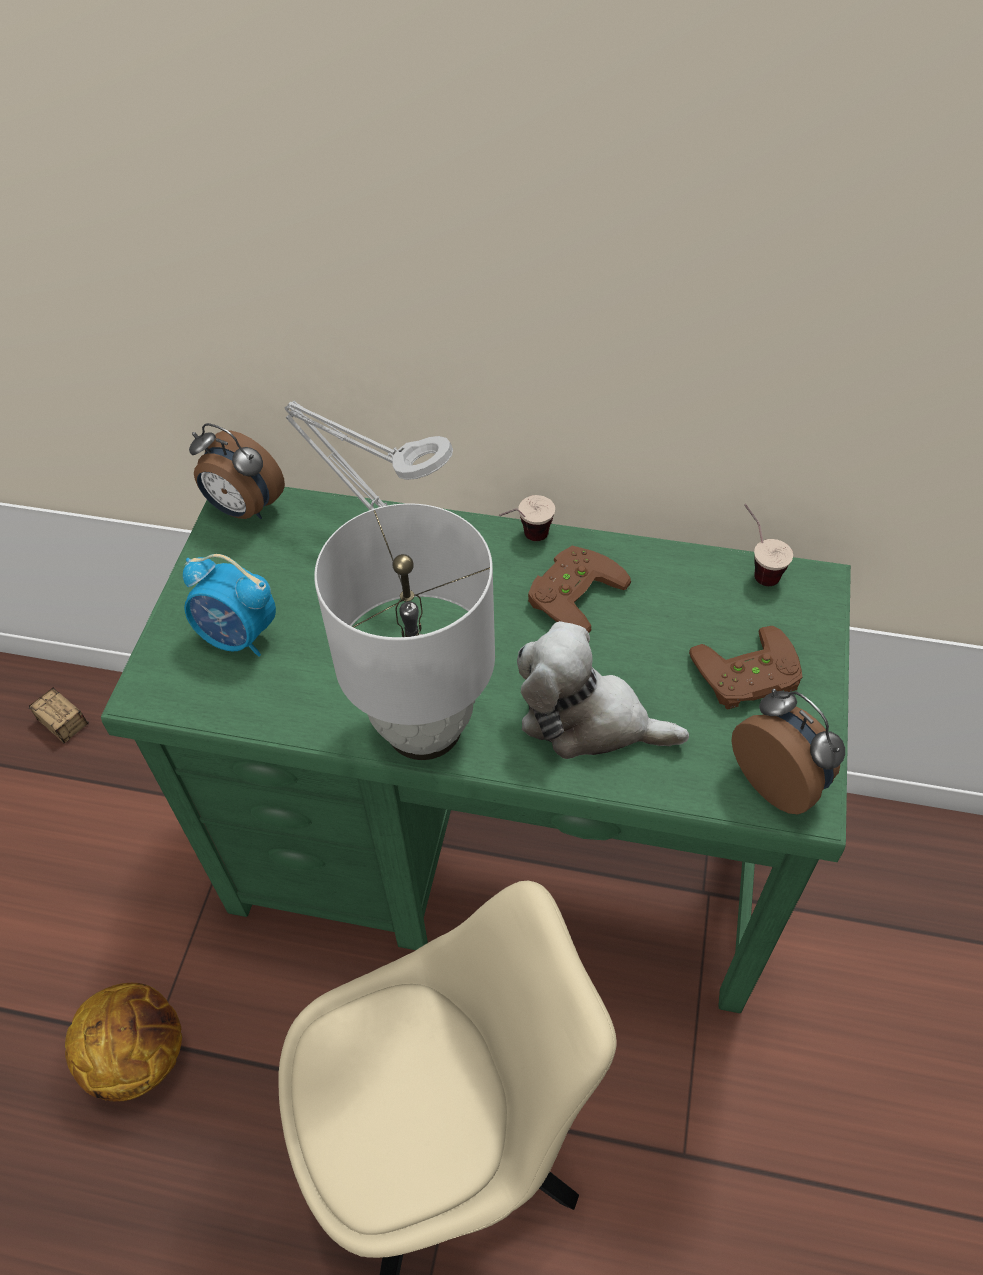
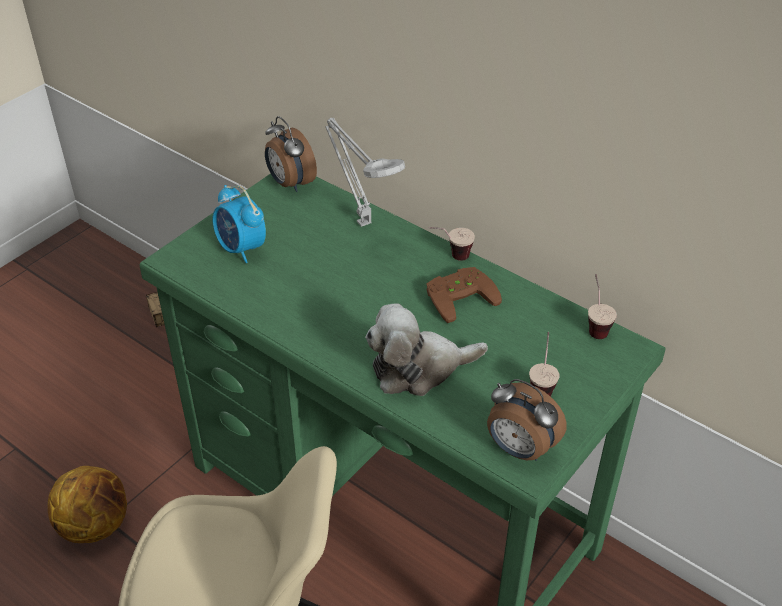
camera: 25 degrees right, 10 degrees down
(423, 727) = (315, 334): white table lamp -> none
(588, 719) = (419, 368): plush toy -> plush toy turned 60 degrees counterclockwise
(748, 677) = (541, 385): brown game controller -> cup
(779, 780) = (519, 449): alarm clock -> alarm clock turned 135 degrees clockwise

